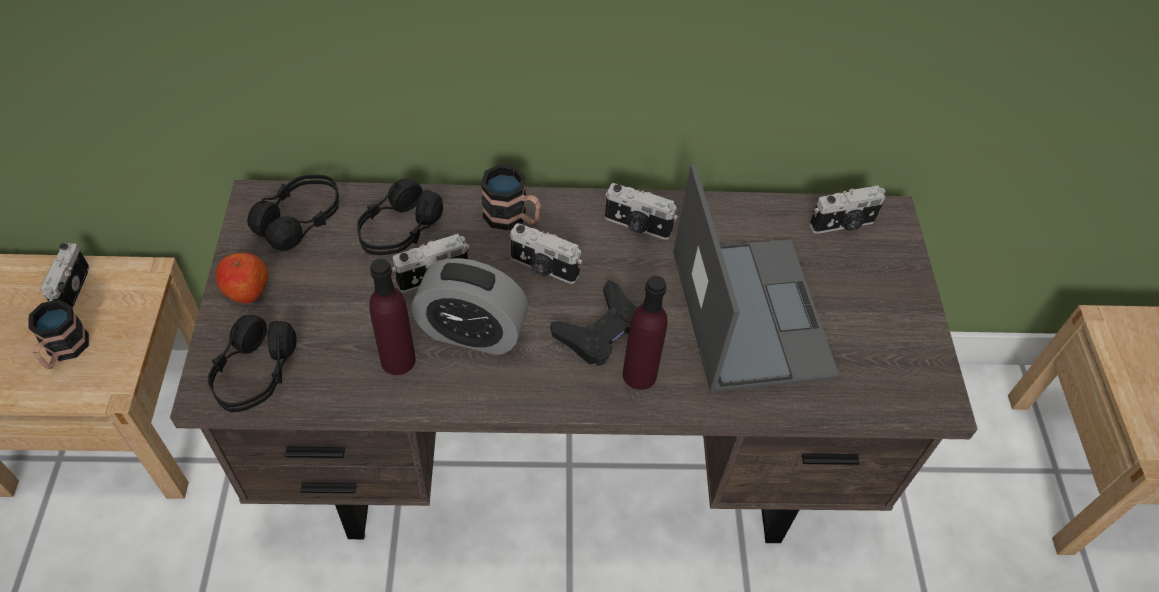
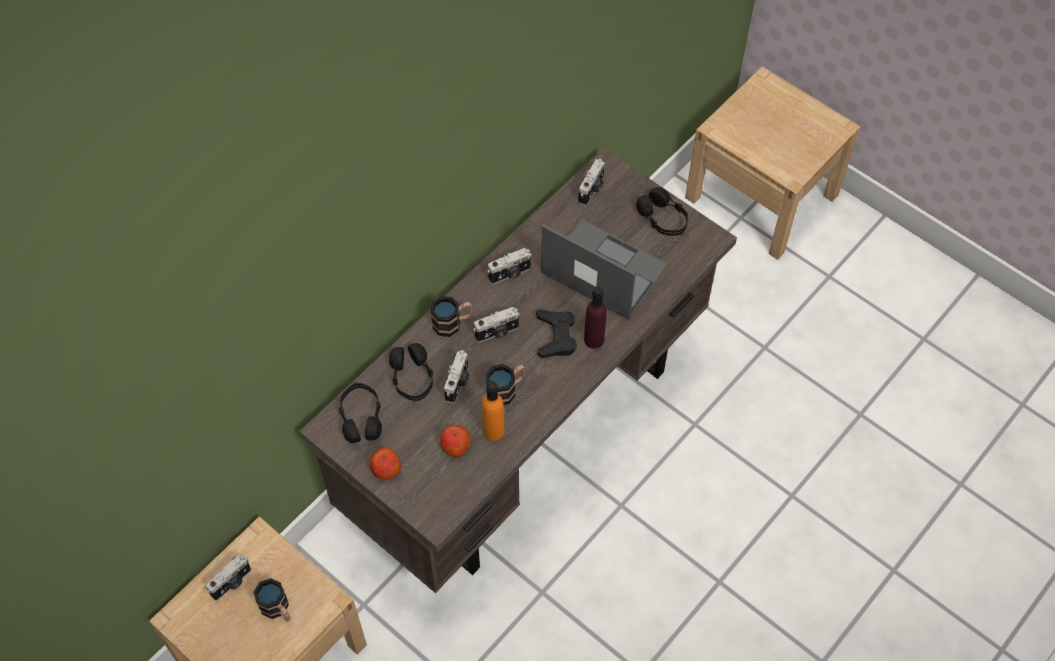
camera: 45 degrees left, 5 degrees up
(70, 289) = (232, 583): camera -> camera turned 90 degrees counterclockwise
(255, 374) = (445, 496): black headphones -> black headphones (663, 219)
(340, 336) = (455, 446): none -> apple
(398, 360) = (493, 431): purple bottle -> orange bottle
(472, 332) = (506, 389): alarm clock -> mug

